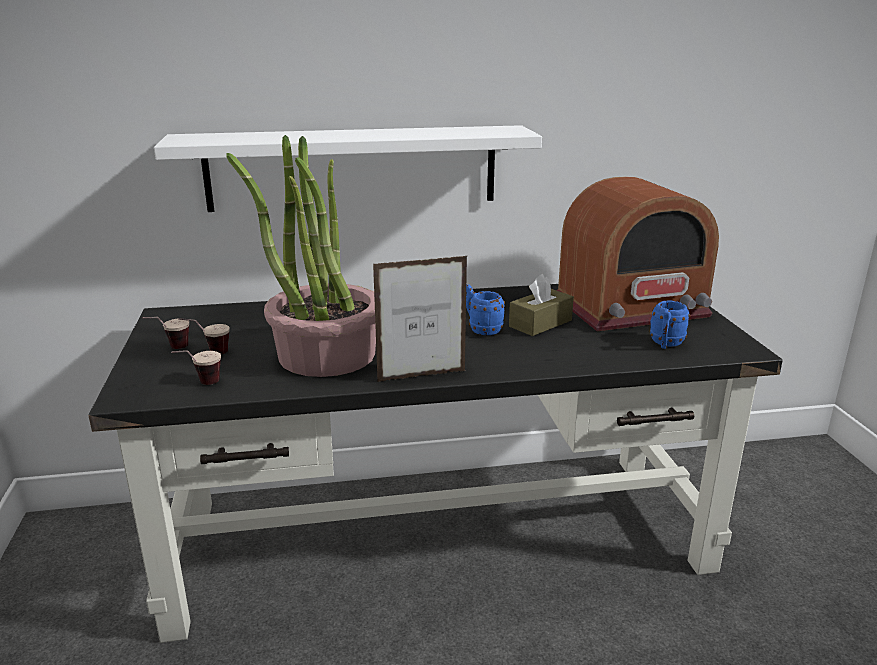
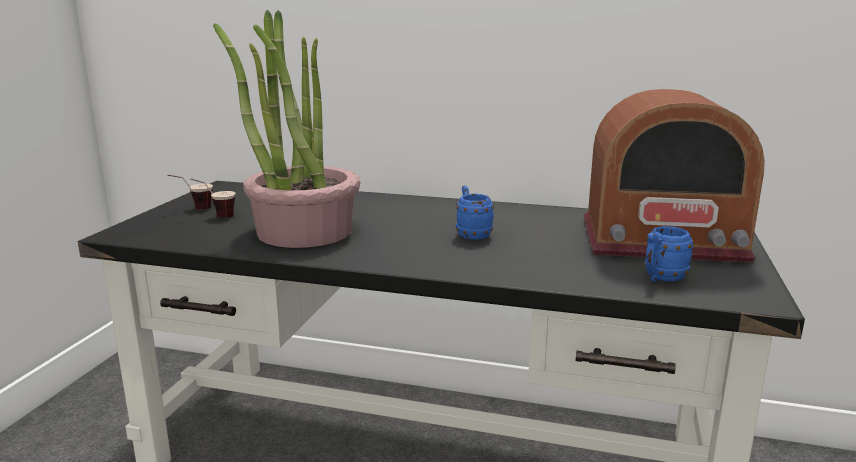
camera: 25 degrees right, 5 degrees down
(200, 385) = (178, 236): cup -> none
(352, 168) = (396, 67): white shelf -> none
(422, 376) = (363, 261): picture frame -> none
(540, 323) = (539, 238): brown tissue box -> none

